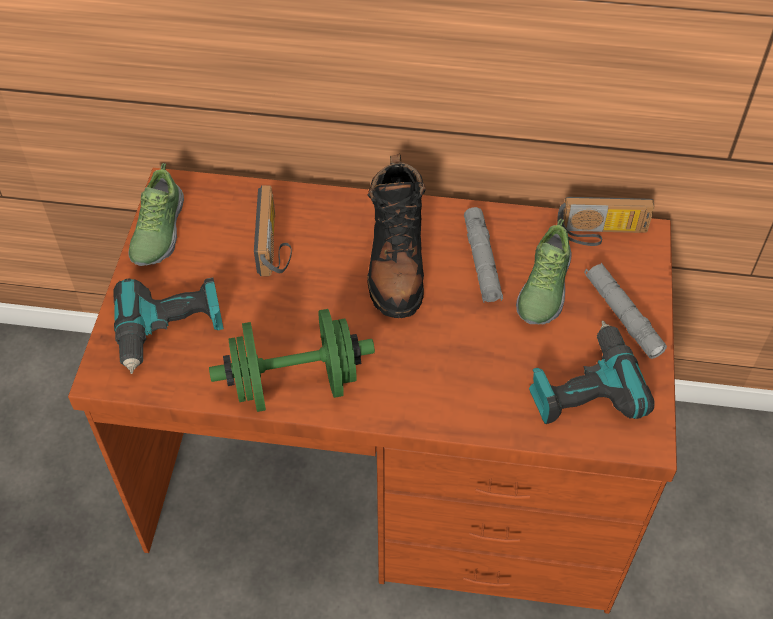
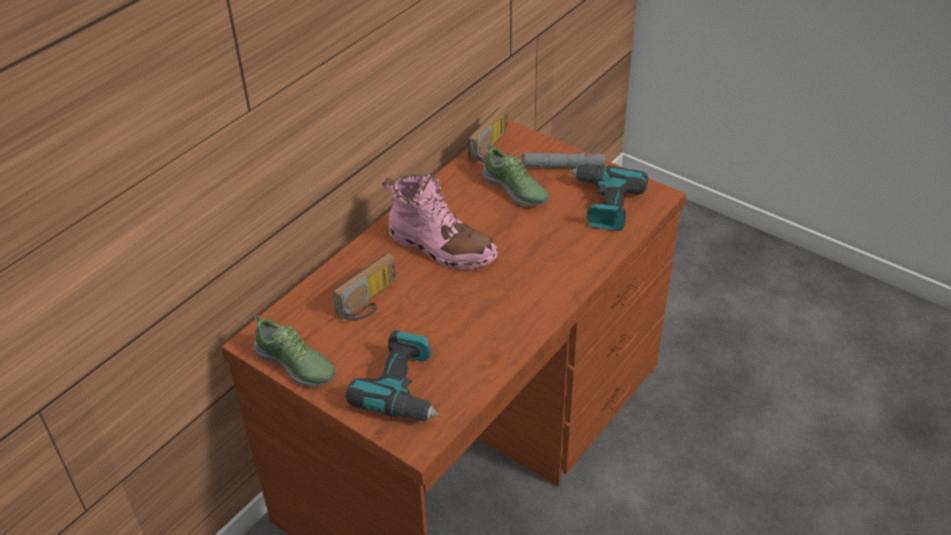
camera: 60 degrees left, 10 degrees down
(275, 245) = (370, 302): radio -> radio turned 105 degrees clockwise
(295, 384) = (506, 335): green dumbbell -> none
(396, 265) = (441, 247): black boot -> pink boot
(482, 261) = (472, 207): grey flashlight -> none

